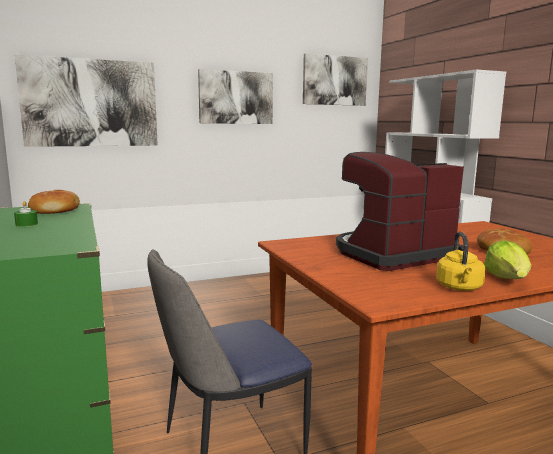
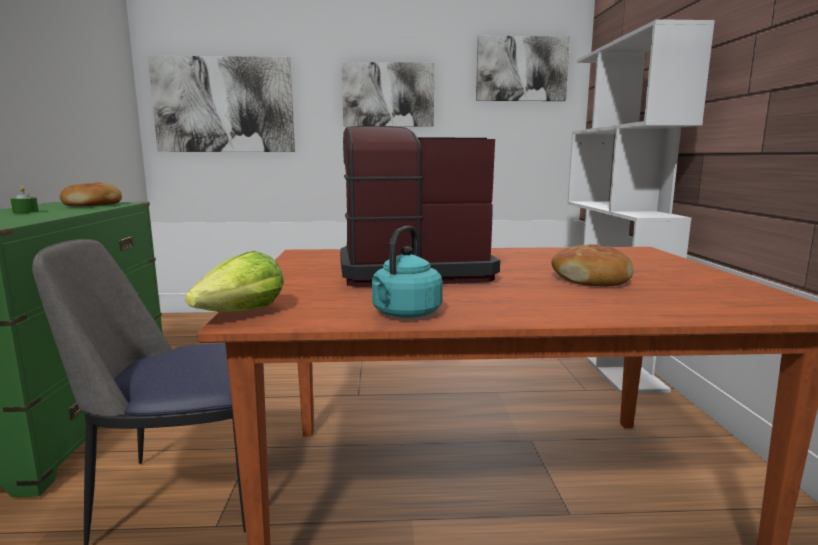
camera: 20 degrees right, 0 degrees up
(459, 288) = (405, 314): yellow kettle -> turquoise kettle
(508, 279) = (510, 311): lettuce -> lettuce (242, 314)

